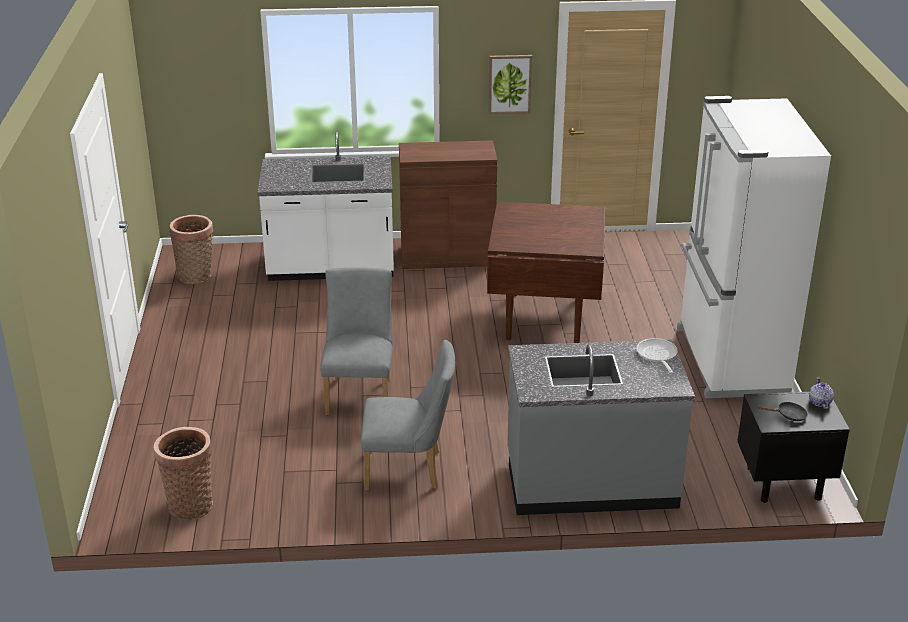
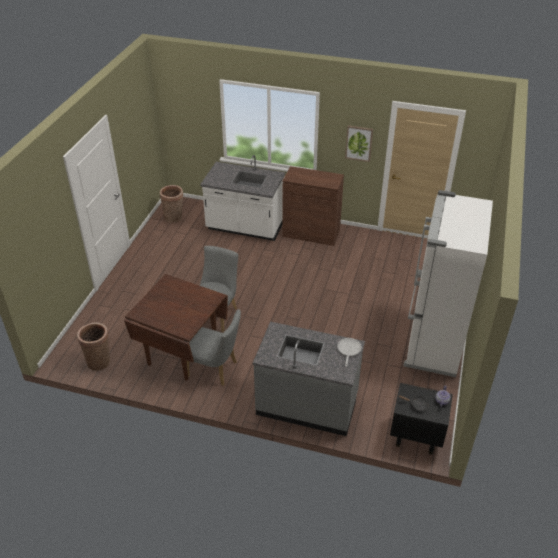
camera: 20 degrees right, 10 degrees up
(543, 318) = (341, 287): brown dining table -> brown dining table (182, 352)

